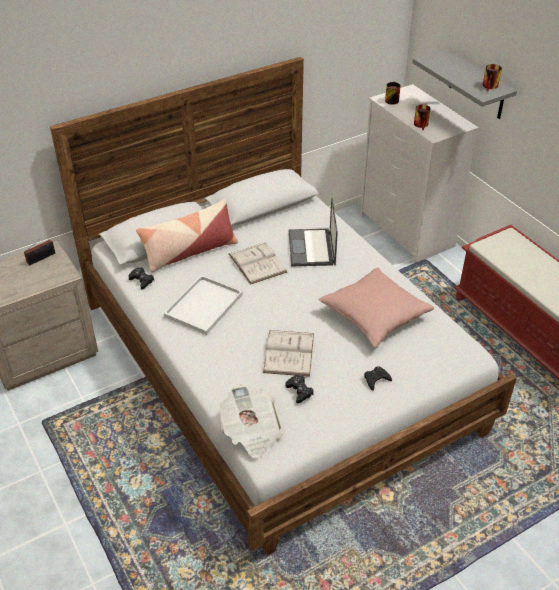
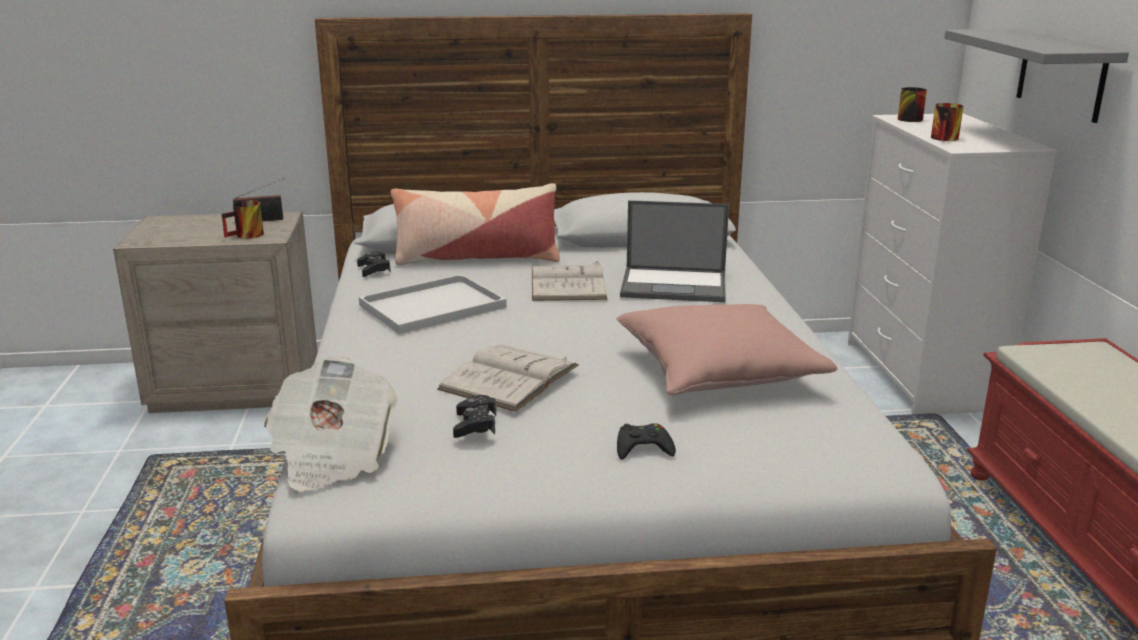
camera: 25 degrees right, 20 degrees down
(312, 248) = (675, 285): laptop -> laptop turned 105 degrees counterclockwise
(491, 87) = (1075, 47): mug -> mug (246, 236)

